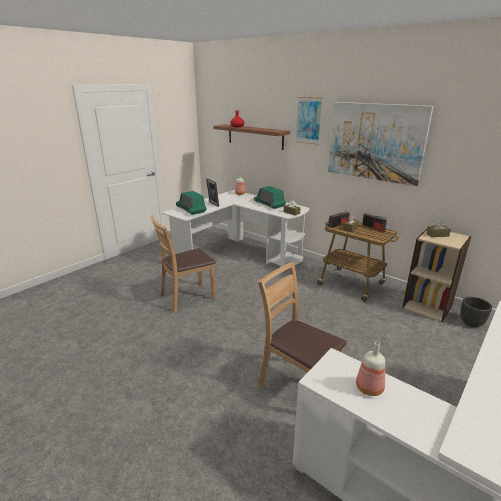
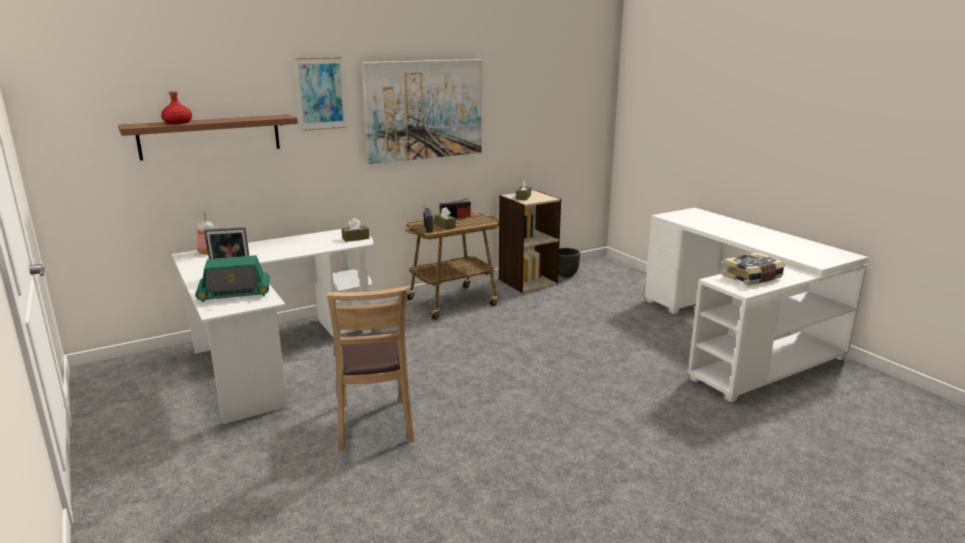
camera: 70 degrees left, 5 degrees down
(269, 204) = (298, 243): radio -> none
(297, 385) = (623, 377): brown chair -> none
(369, 387) = (753, 278): bottle -> book

